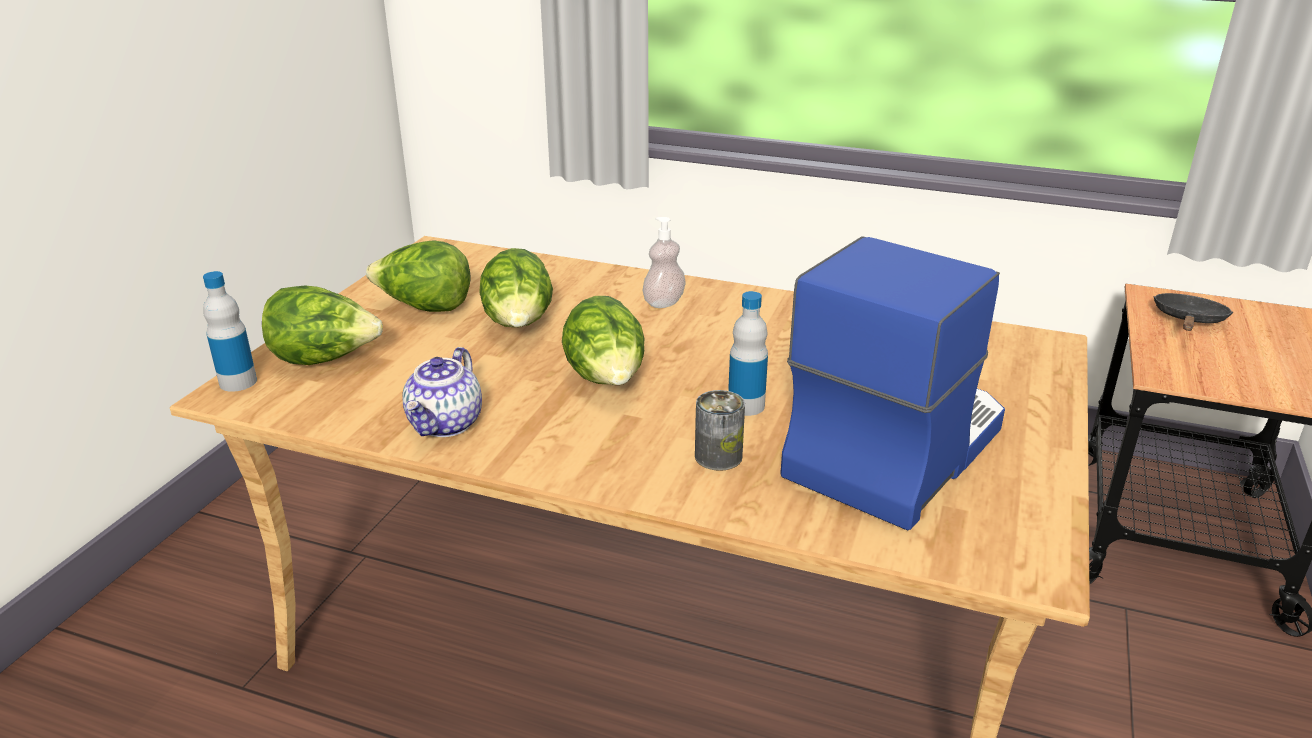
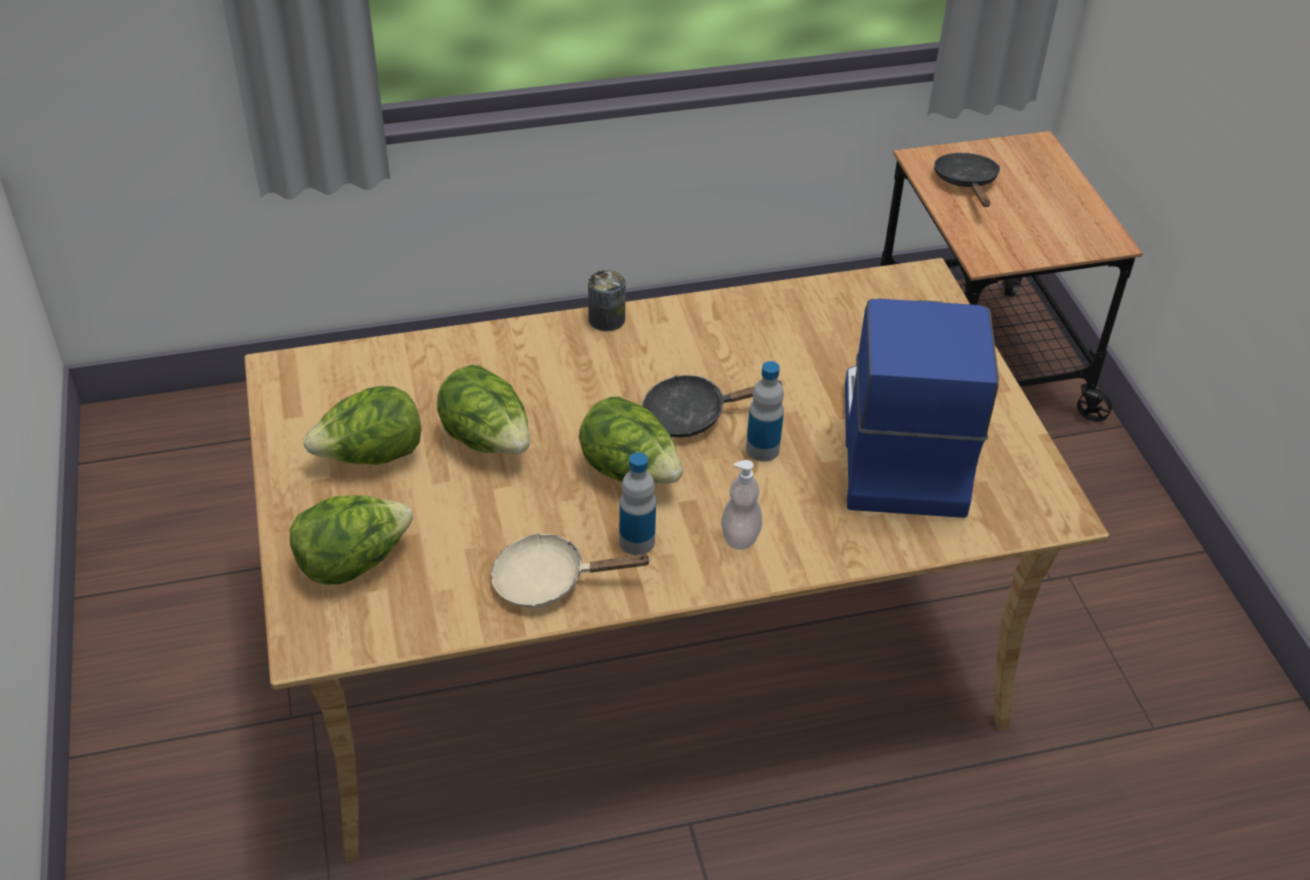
camera: 35 degrees left, 15 degrees up
(238, 382) = (303, 626): bottle -> bottle (637, 541)
(446, 424) = (549, 581): teapot -> beige frying pan
(664, 302) = (587, 355): soap dispenser -> soap dispenser (740, 536)
(708, 363) = (692, 415): none -> black frying pan
(718, 456) = (788, 511): can -> can (606, 319)

